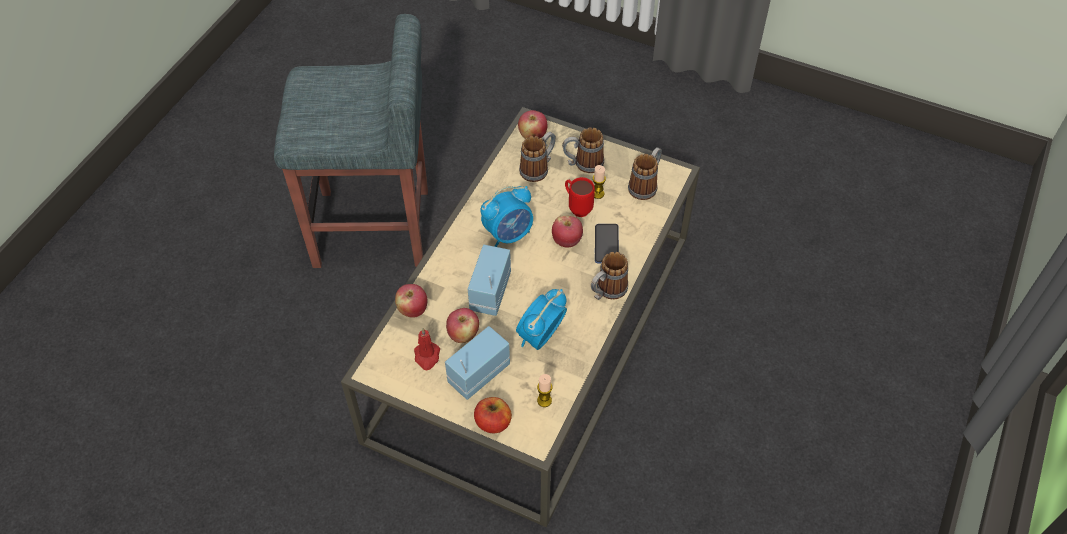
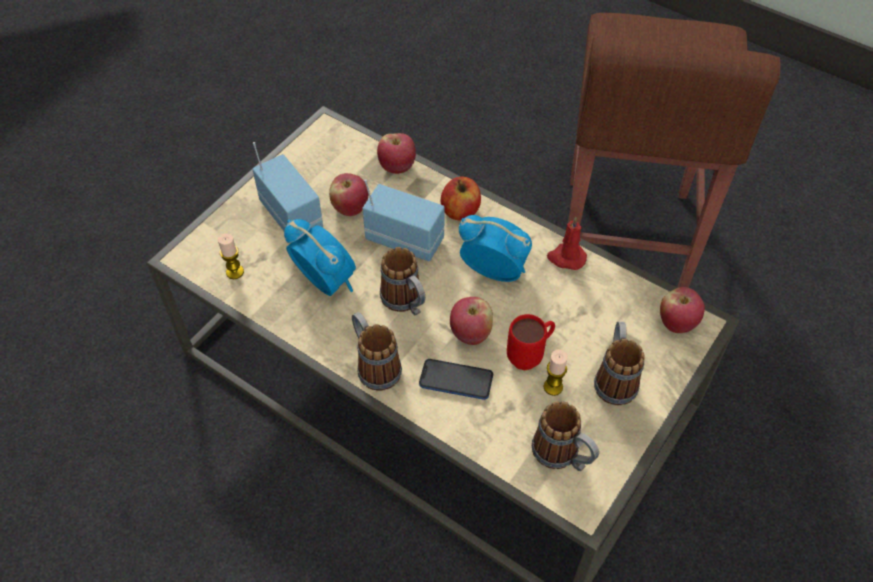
camera: 100 degrees right, 0 degrees up
(374, 228) = (624, 236): grey stool -> brown stool
(427, 356) = (330, 174): red candle -> red candle (566, 258)
(493, 422) = (225, 221): apple -> apple (460, 211)
(509, 234) = (494, 271): alarm clock -> alarm clock turned 135 degrees clockwise
(538, 168) = (610, 321): mug -> mug (406, 303)

